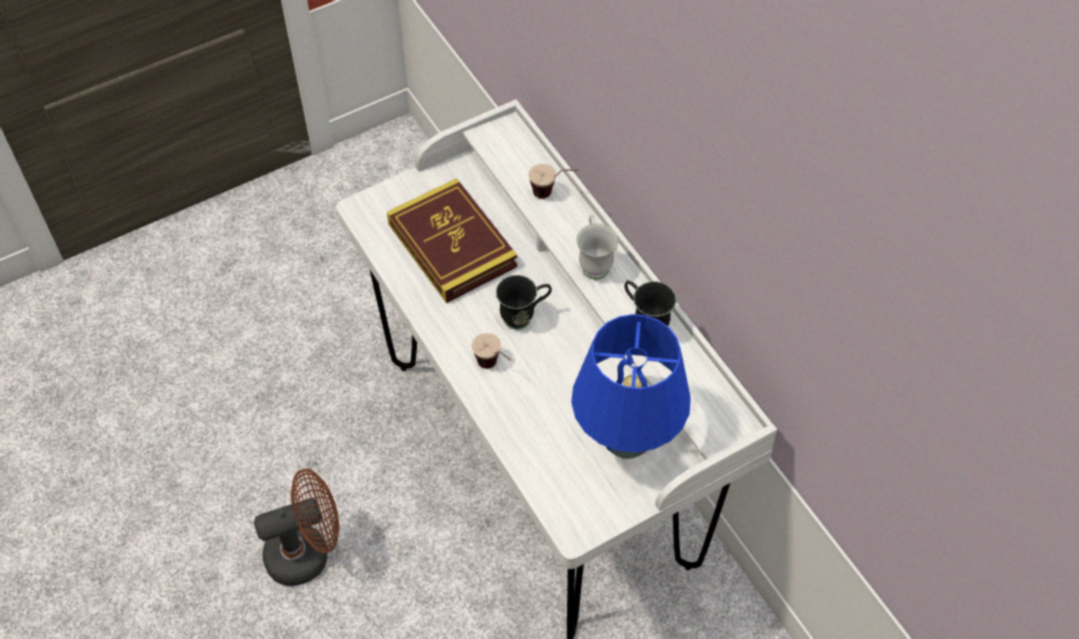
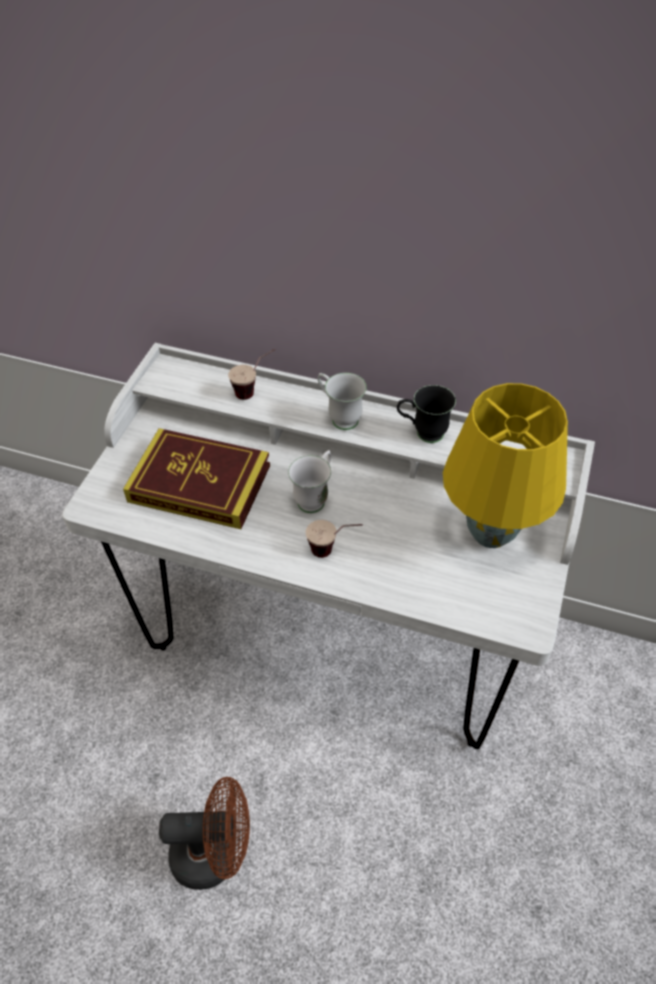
camera: 40 degrees left, 5 degrees down
(307, 552) = (215, 854): brown fan -> brown fan turned 60 degrees clockwise
(524, 317) = (315, 497): black mug -> white mug
(625, 442) = (489, 534): blue table lamp -> yellow table lamp

